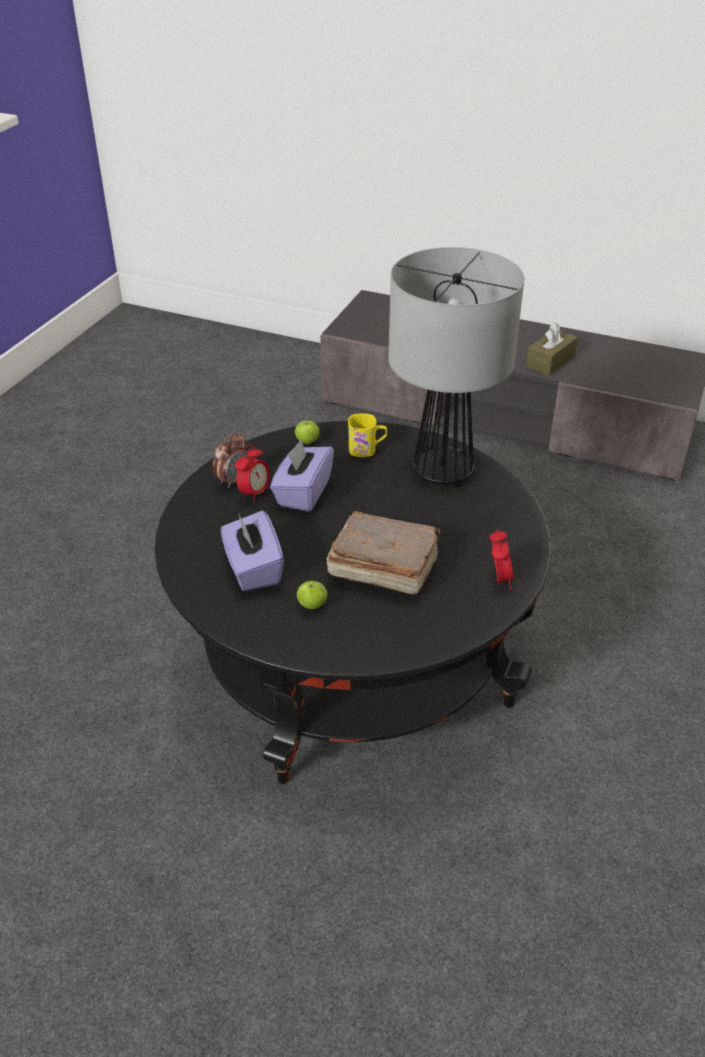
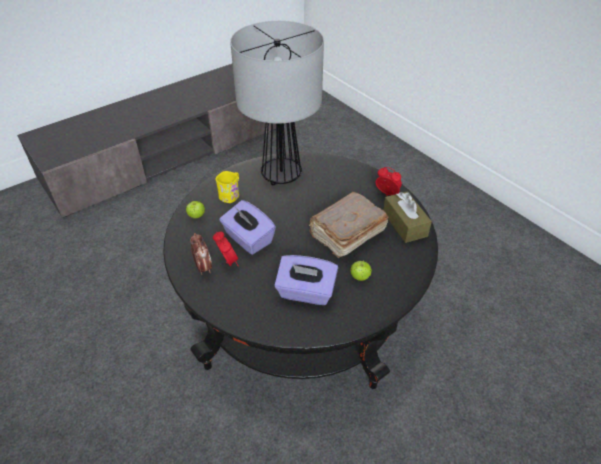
camera: 60 degrees left, 5 degrees up
(550, 361) = (187, 105): brown tissue box -> brown tissue box (404, 224)

